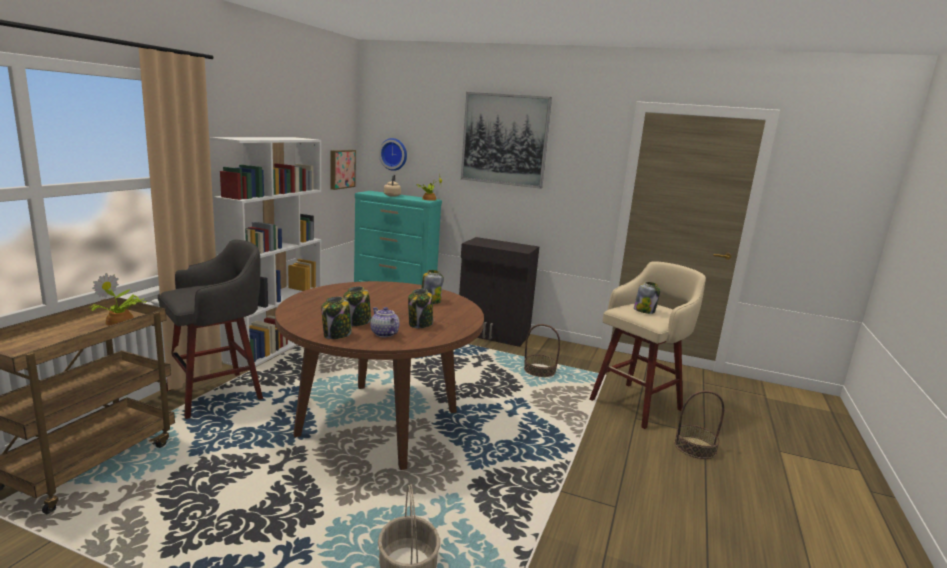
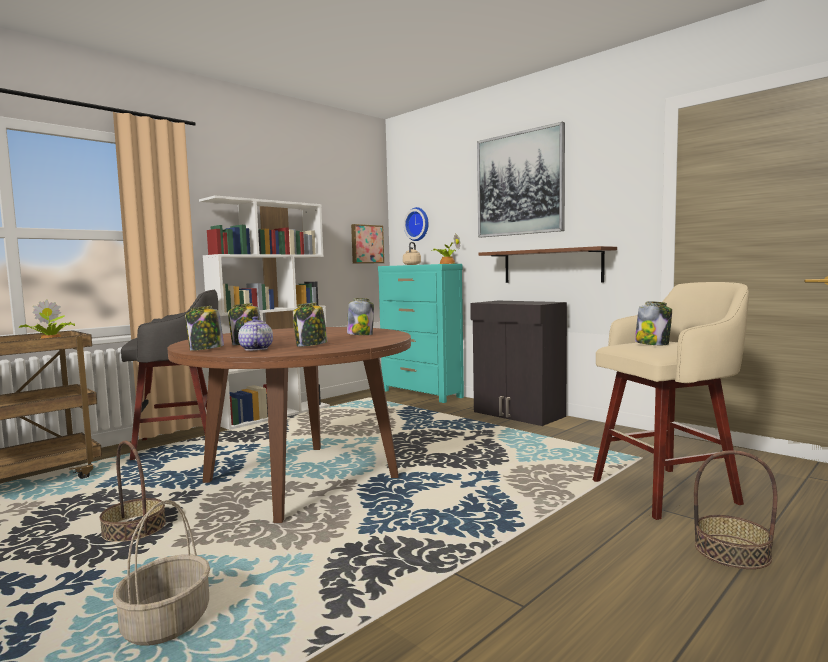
camera: 25 degrees right, 10 degrees down
(528, 215) = (551, 266): none -> brown shelf
(539, 371) = (547, 448): basket -> basket (134, 529)

